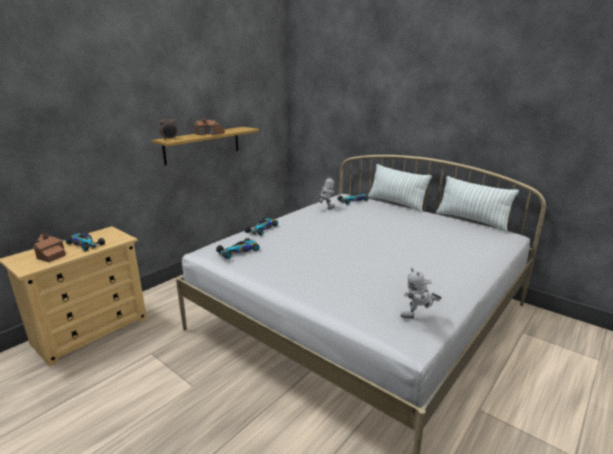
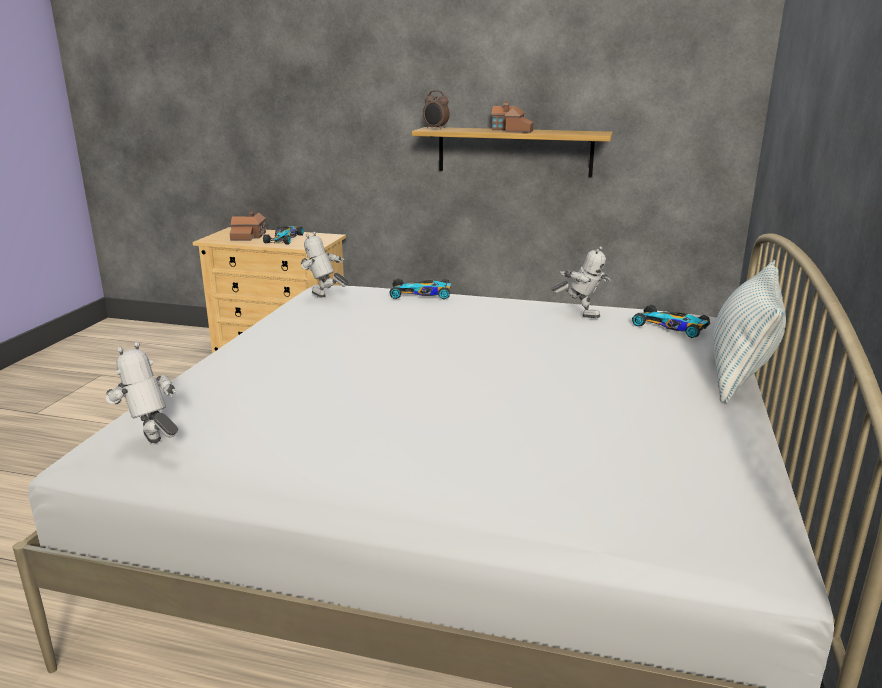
camera: 65 degrees right, 0 degrees up
(239, 251) = (325, 299): toy car -> toy robot
(471, 220) = (772, 477): pillow -> none

